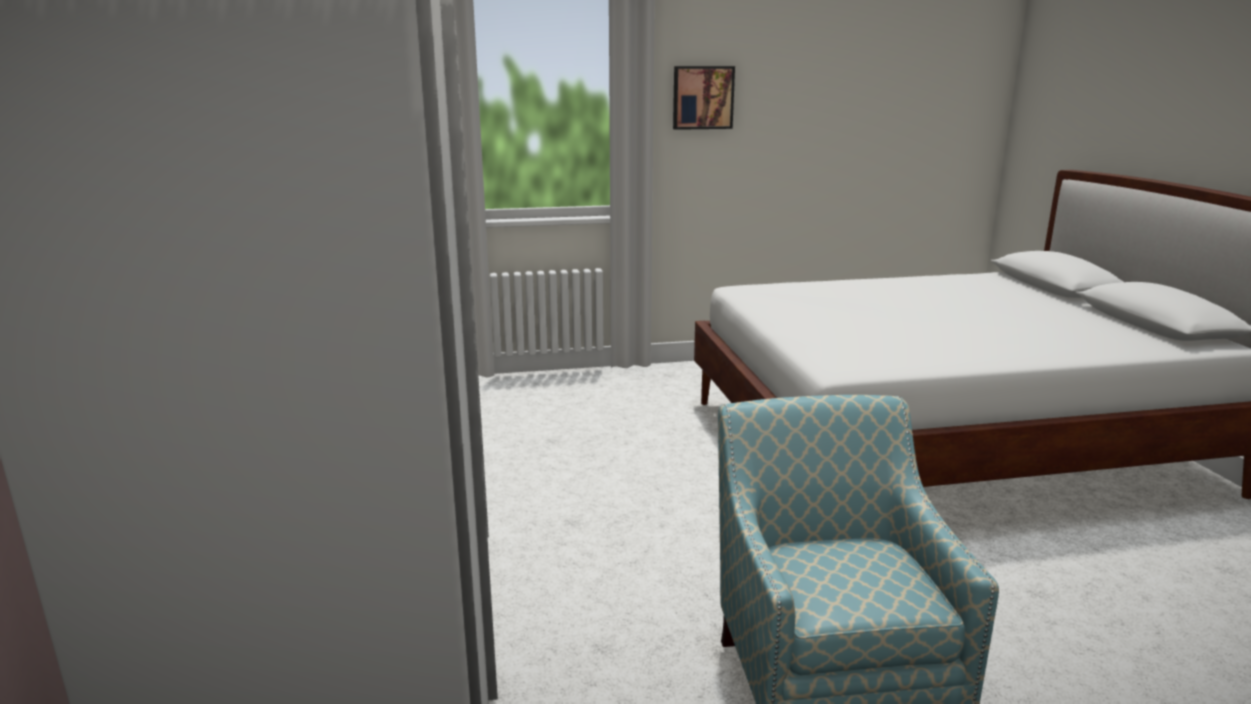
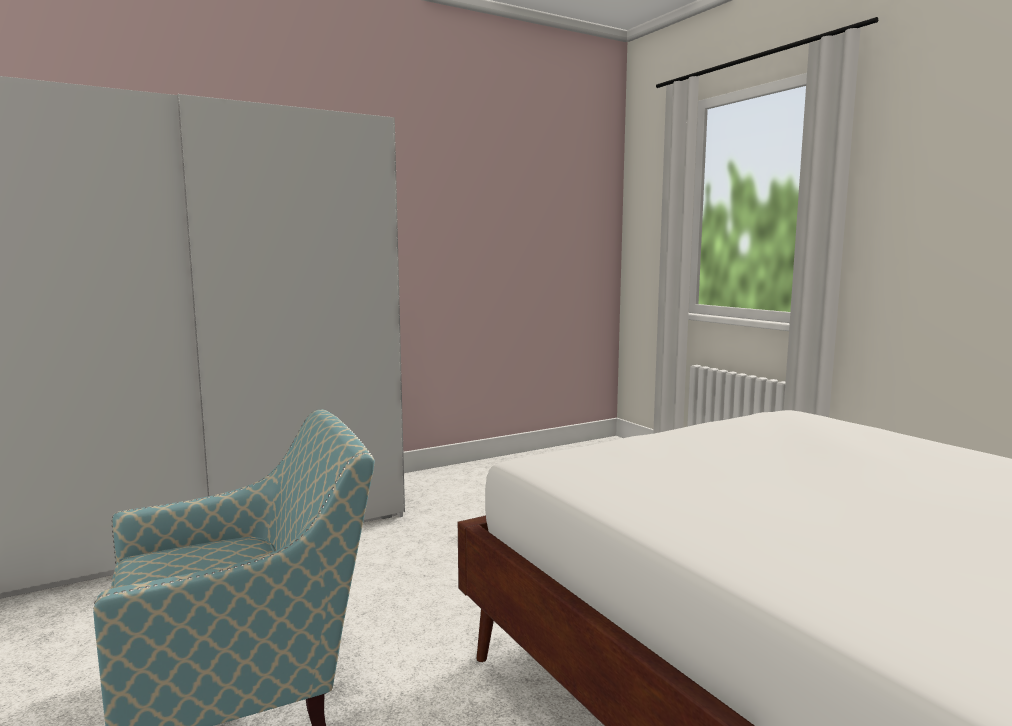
camera: 70 degrees right, 10 degrees down
(702, 97) = (928, 184): picture -> none

